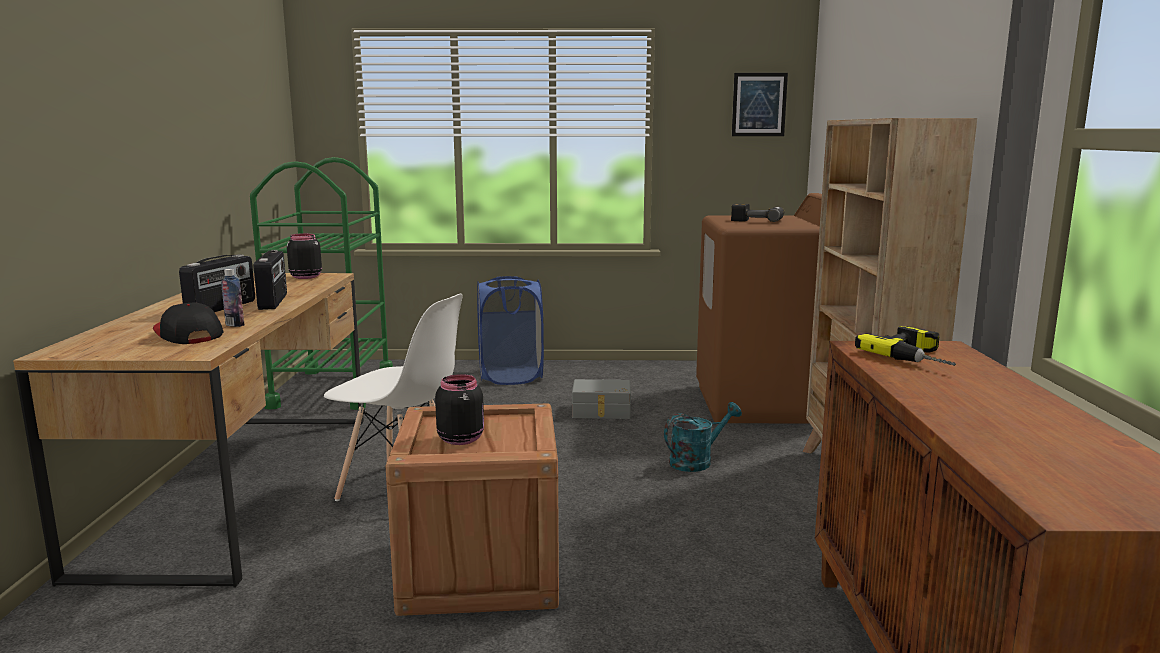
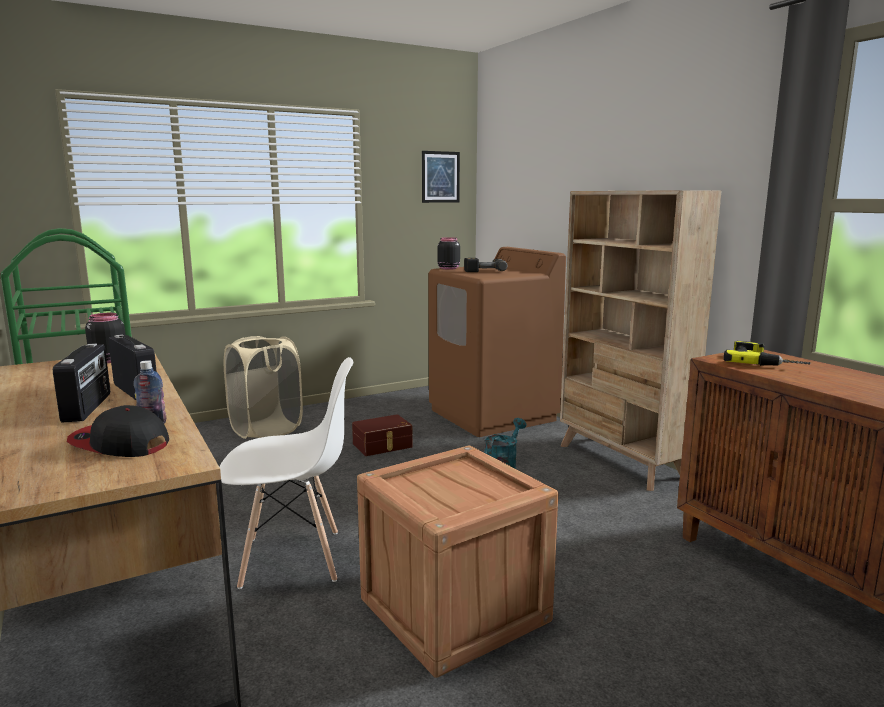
camera: 30 degrees left, 0 degrees up
(461, 439) = (448, 493): black jar -> black jar (448, 268)
(510, 376) = (266, 429): blue laundry basket -> beige laundry basket
(601, 412) = (383, 446): grey storage box -> brown storage box

